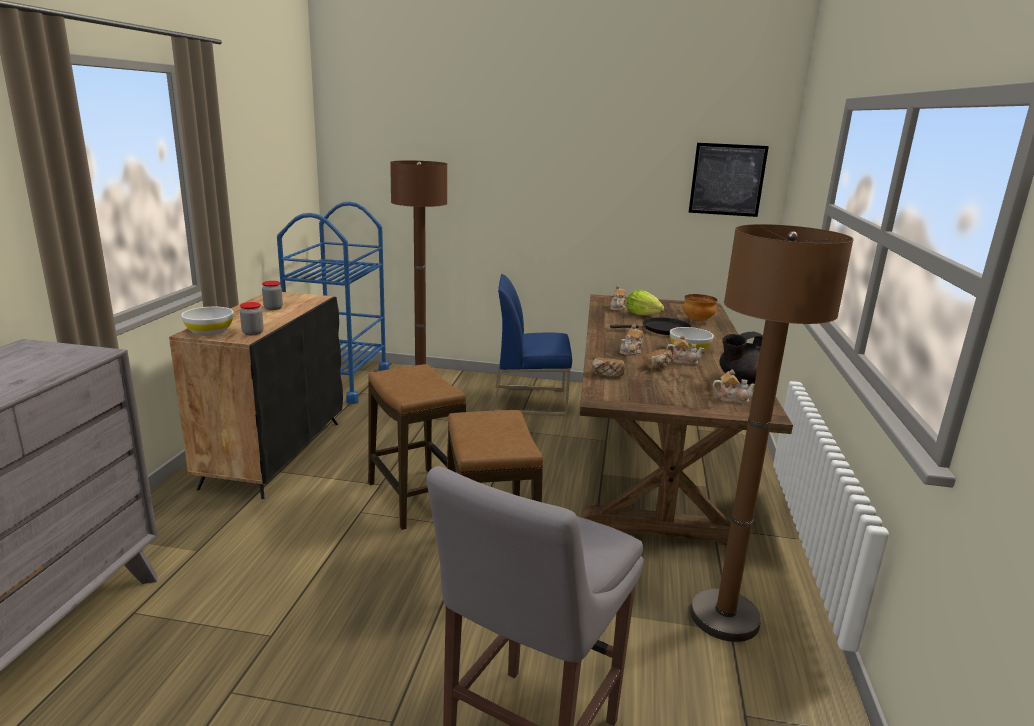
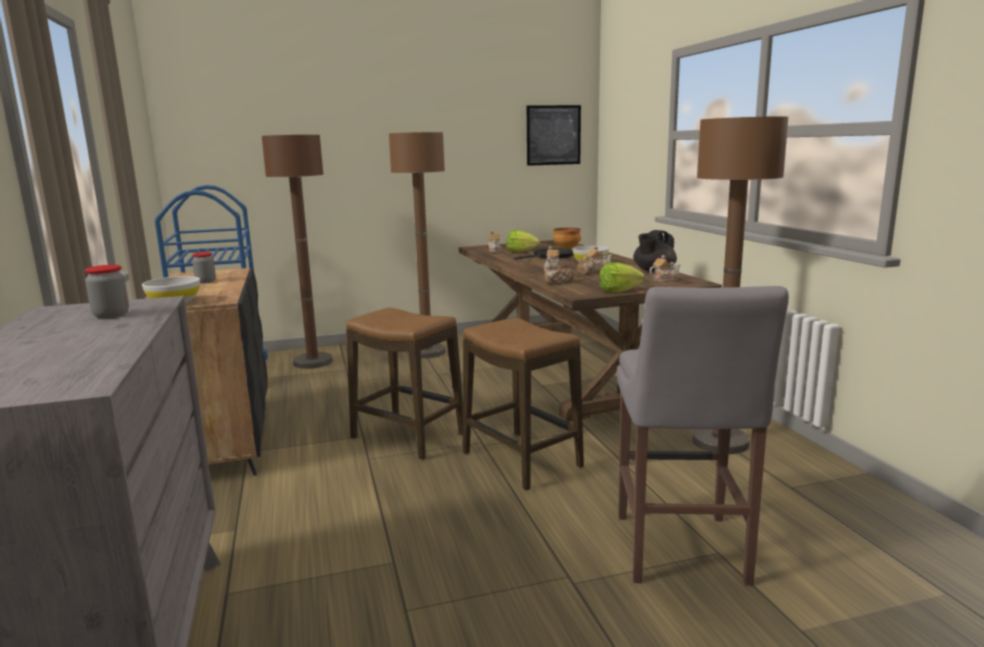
camera: 25 degrees left, 5 degrees down
(253, 333) = (223, 296): jar -> jar (111, 315)
(530, 400) = (427, 352): blue chair -> brown floor lamp
(651, 405) = (618, 291): none -> lettuce

